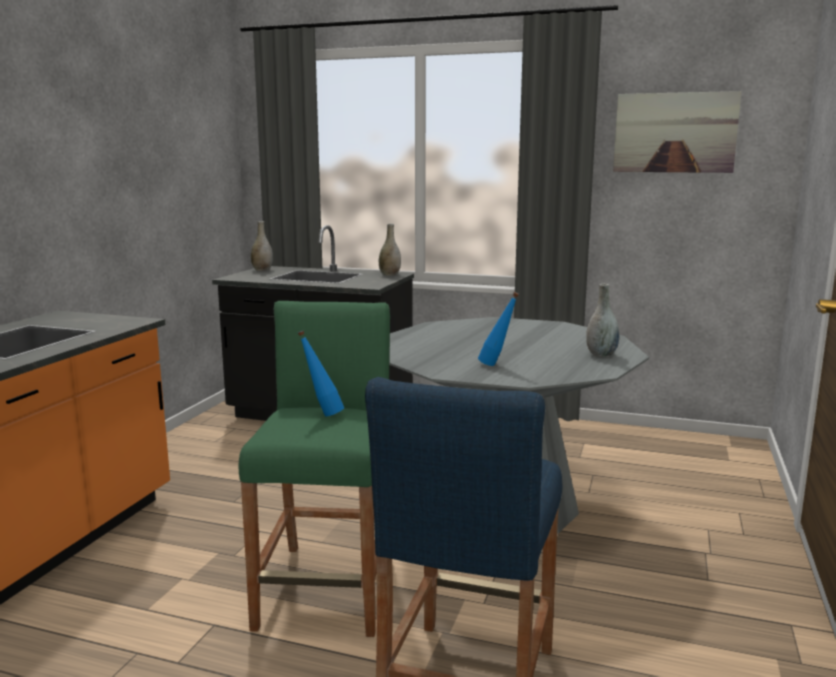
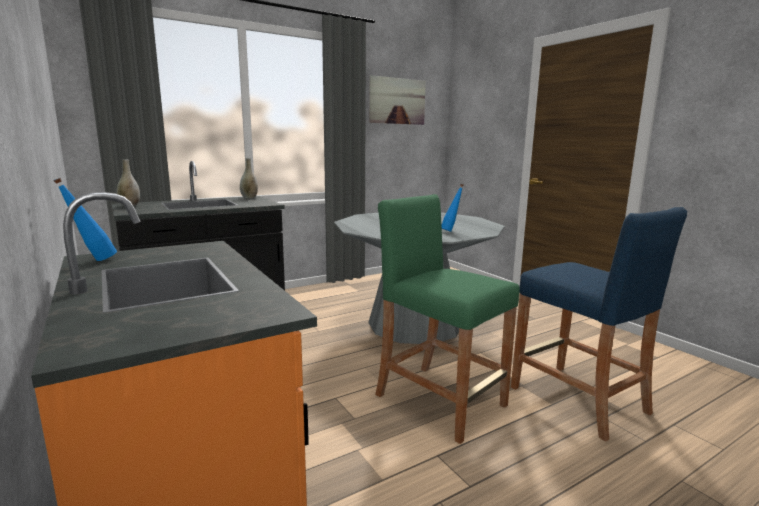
camera: 50 degrees left, 0 degrees up
(322, 414) = (446, 275): blue bottle -> blue bottle (93, 261)
(601, 355) = (465, 219): grey vase -> none

